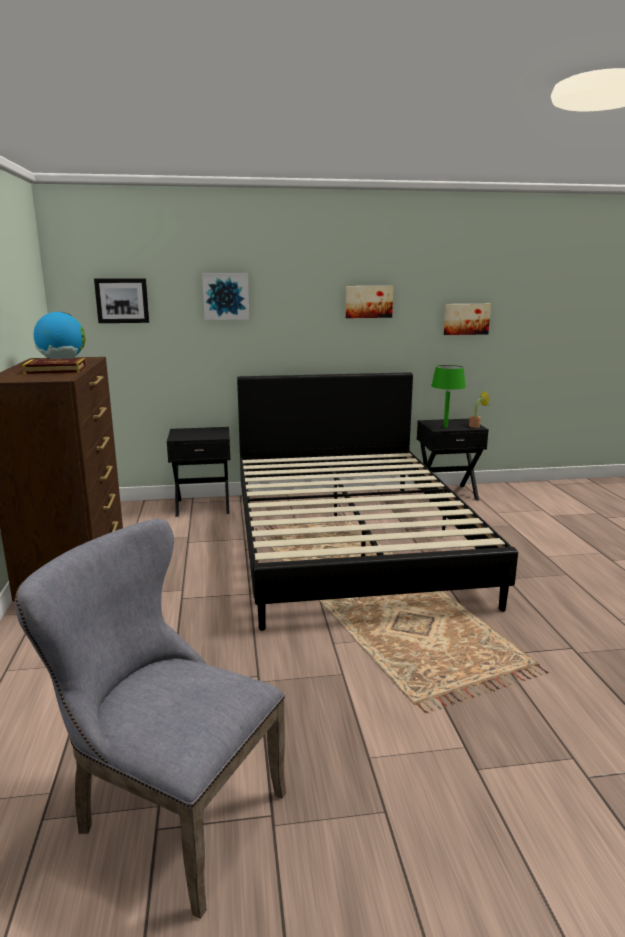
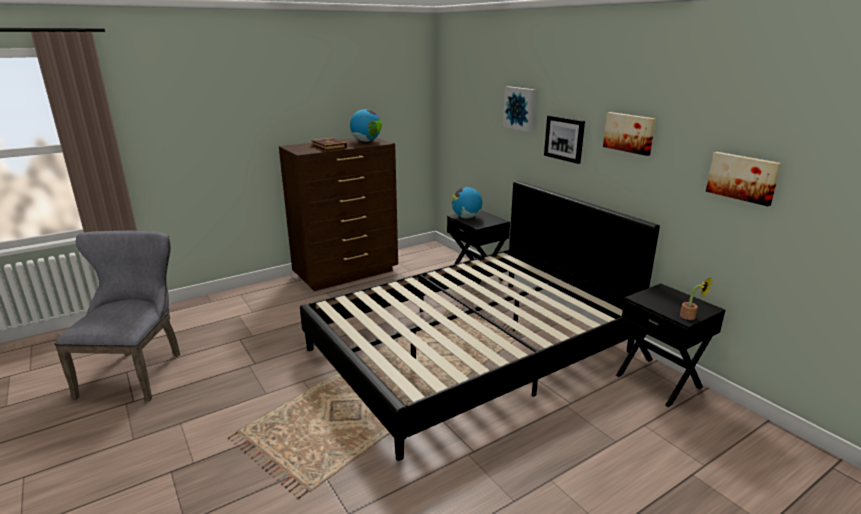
camera: 65 degrees right, 5 degrees up
(122, 300) = (466, 102): picture -> picture (564, 138)
(188, 436) = (466, 217): none -> globe
(445, 427) = (654, 301): green table lamp -> none

